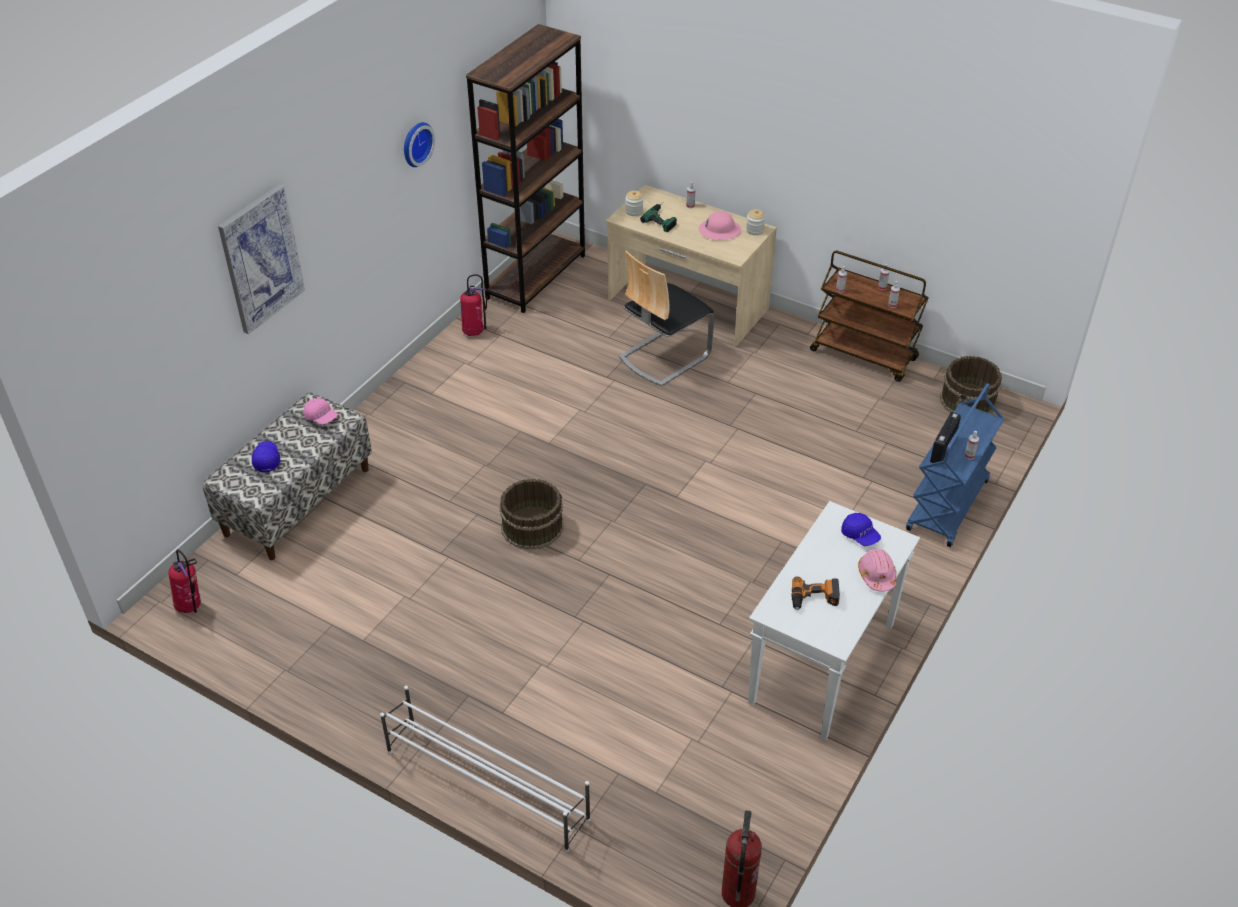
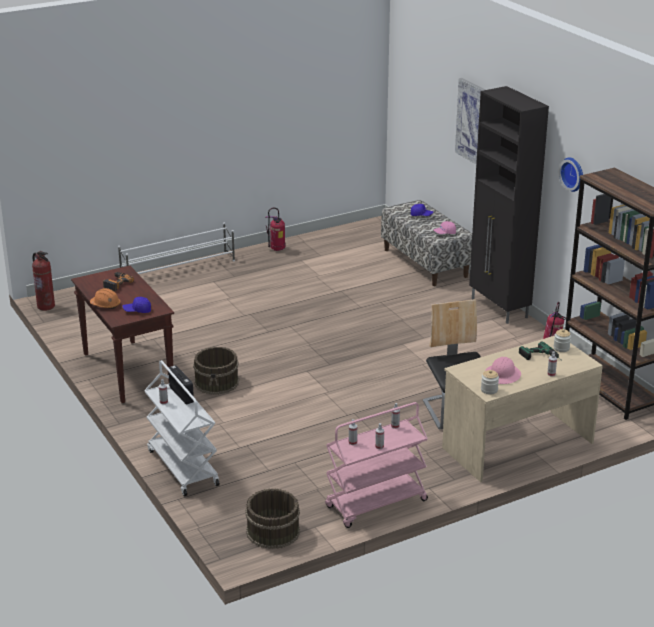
camera: 120 degrees right, 15 degrees down
(191, 606) = (371, 228): fire extinguisher -> fire extinguisher (277, 249)
(398, 395) = (499, 308): none -> black cabinet
(532, 526) = (332, 320): brown bucket -> brown bucket (217, 382)
(822, 665) = (127, 371): white console table -> brown console table
(864, 355) = (376, 504): brown cart -> pink cart
(876, 575) = (105, 305): pink hard hat -> orange hard hat
(948, 506) = (182, 467): blue cart -> white cart

